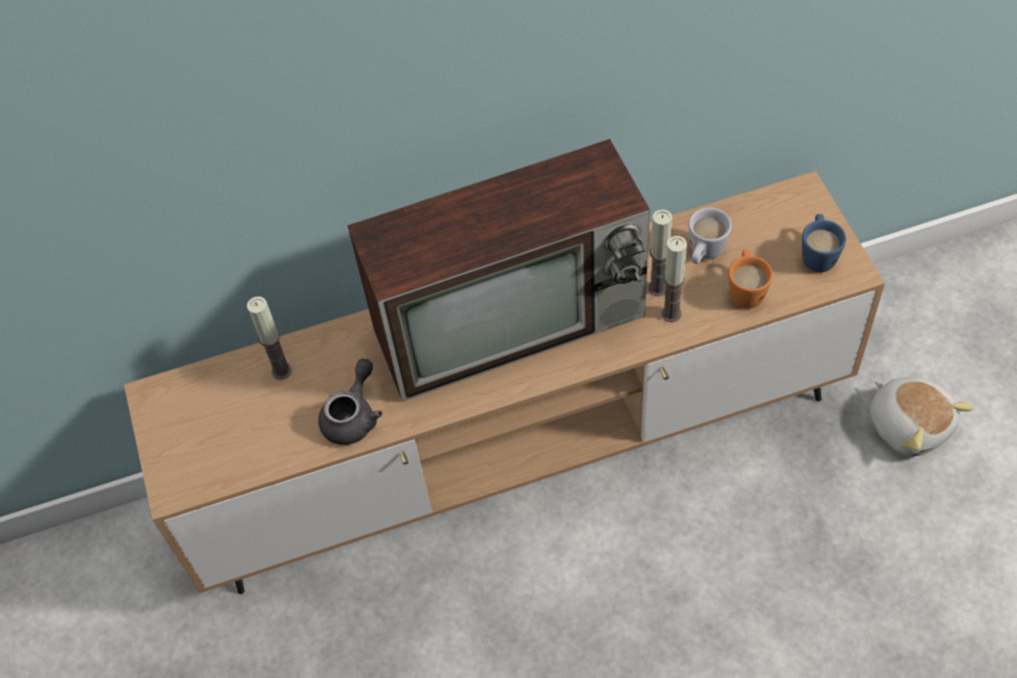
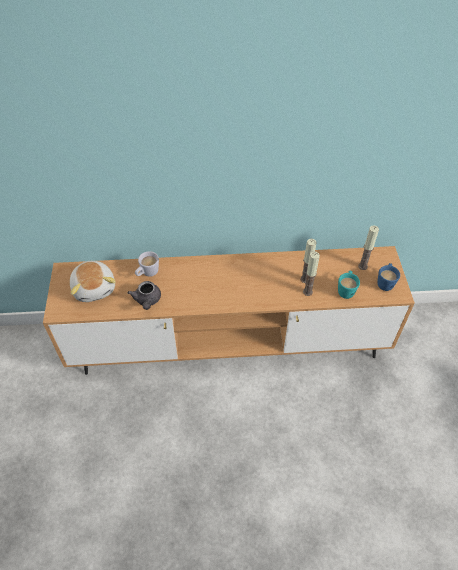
camera: 10 degrees right, 5 degrees down
(281, 371) = (123, 273): candle -> candle (362, 266)
(353, 416) = (147, 301): grey teapot -> grey teapot turned 135 degrees clockwise
(513, 320) = (233, 277): television -> none
(704, 254) = (331, 270): white mug -> white mug (147, 273)
(746, 290) = (346, 290): orange mug -> turquoise mug
(909, 424) = (414, 379): plush toy -> plush toy (95, 288)

